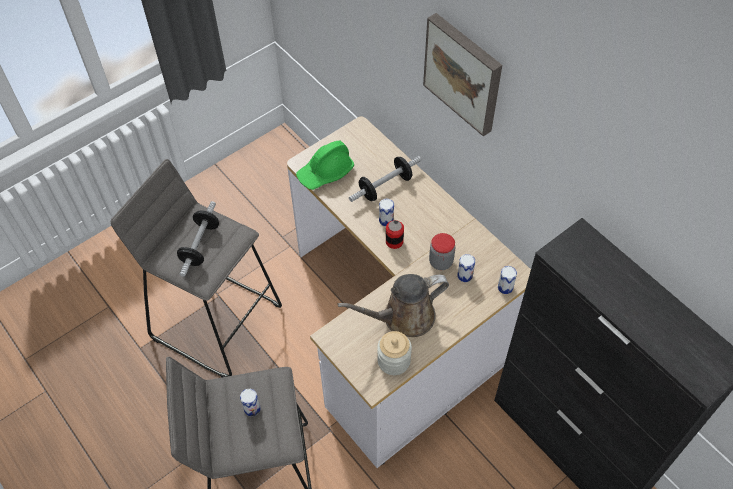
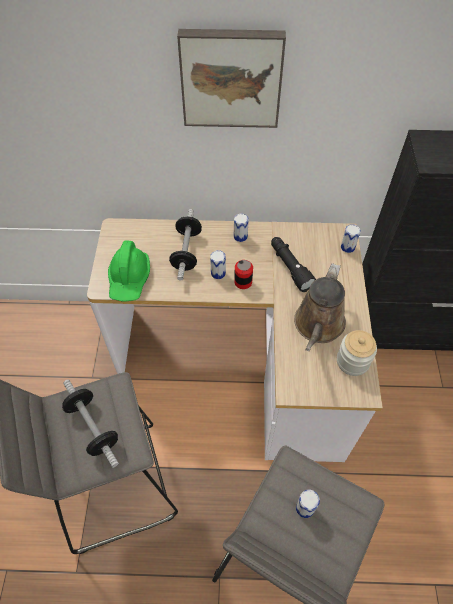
camera: 50 degrees left, 0 degrees up
(441, 262) = (290, 267): jar -> black flashlight
(465, 275) = (316, 262): can -> can (240, 236)

